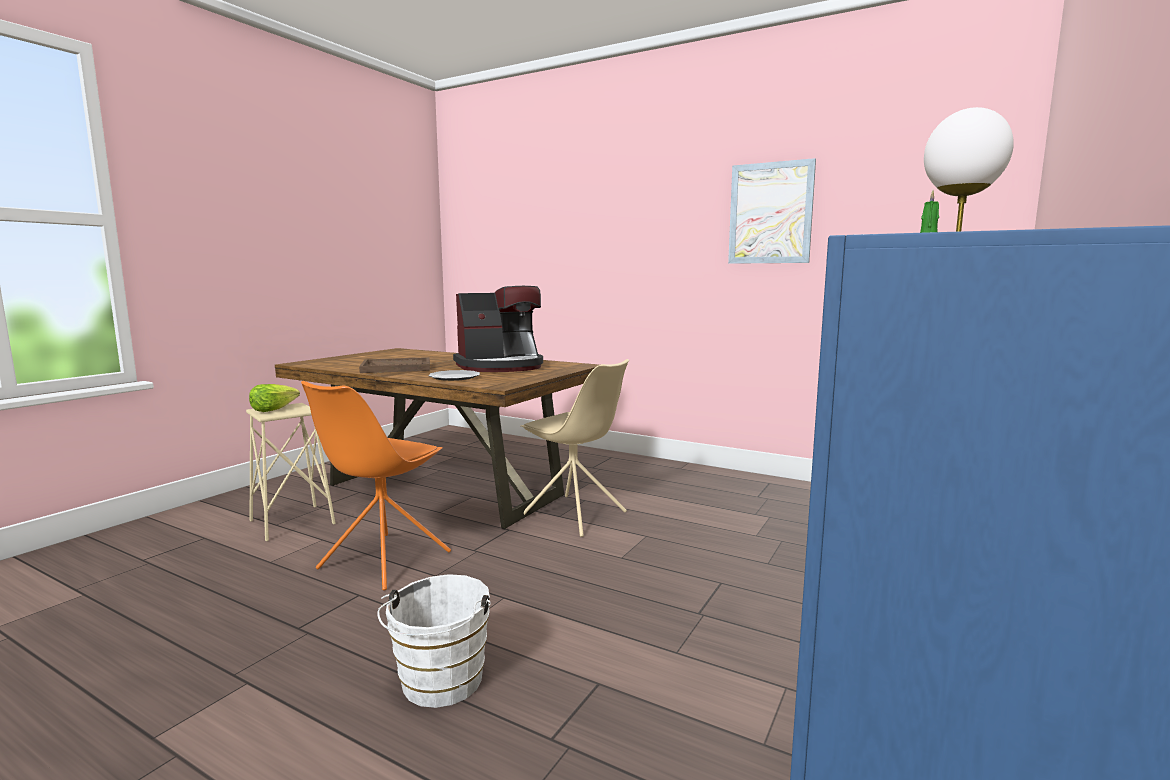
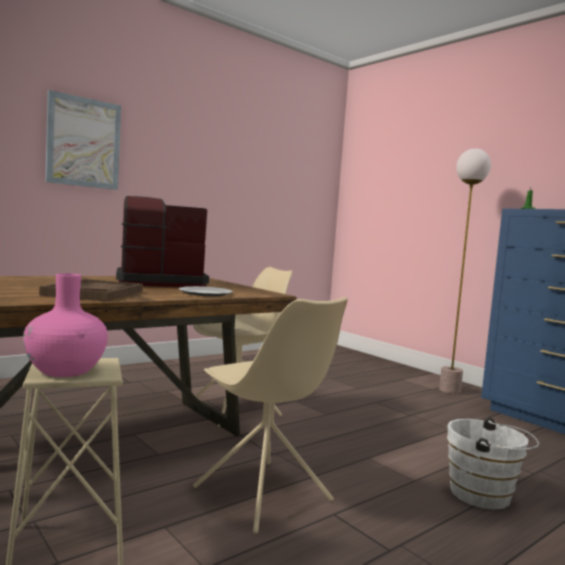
camera: 70 degrees left, 5 degrees down
(273, 409) = (65, 371): lettuce -> pink vase
(383, 561) = (264, 495): orange chair -> beige chair
(500, 366) = (159, 283): coffee machine -> coffee machine turned 105 degrees counterclockwise
(770, 213) = (230, 160): picture -> picture (84, 142)

